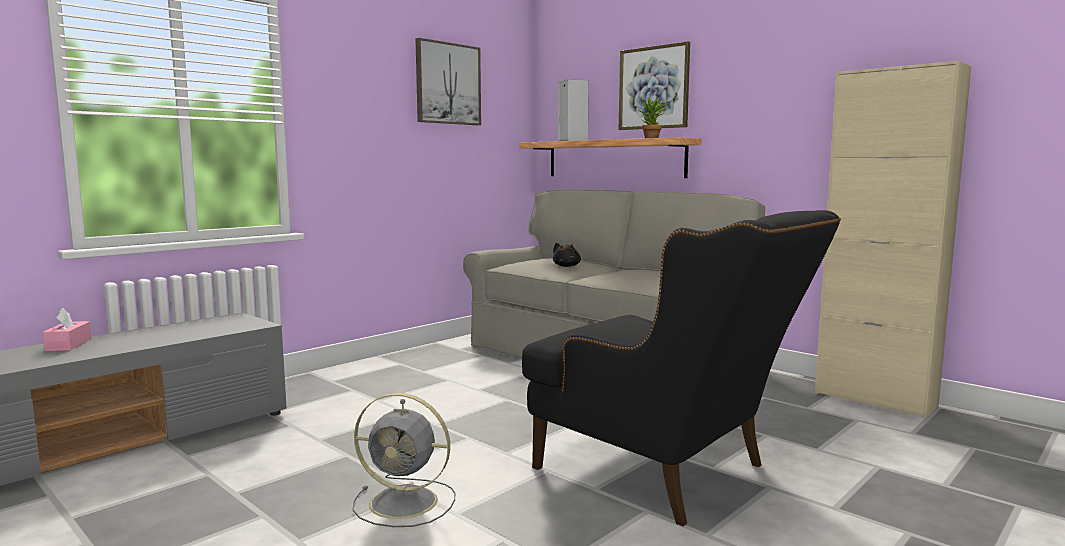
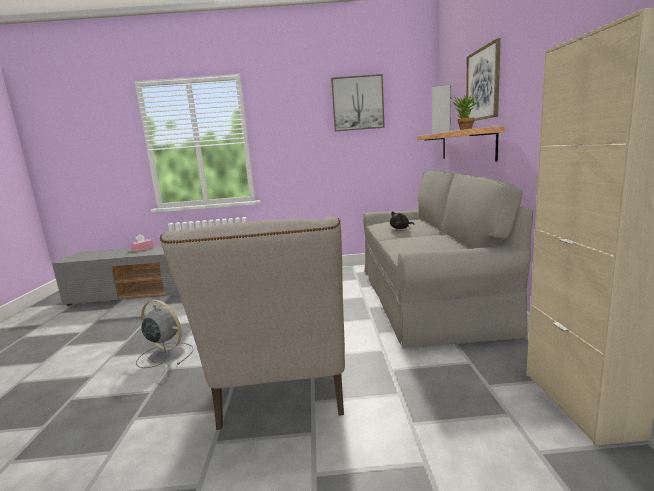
camera: 45 degrees right, 5 degrees up
(406, 502) = (165, 355): grey fan -> grey fan turned 150 degrees clockwise
(669, 474) = (282, 393): black armchair -> beige armchair

